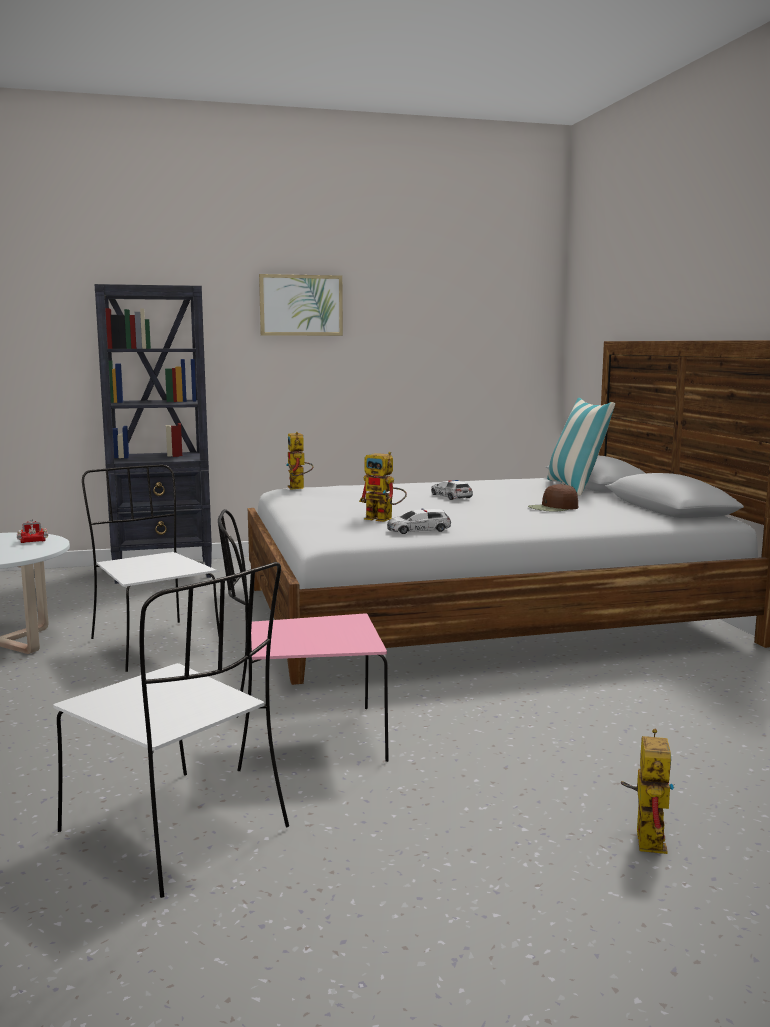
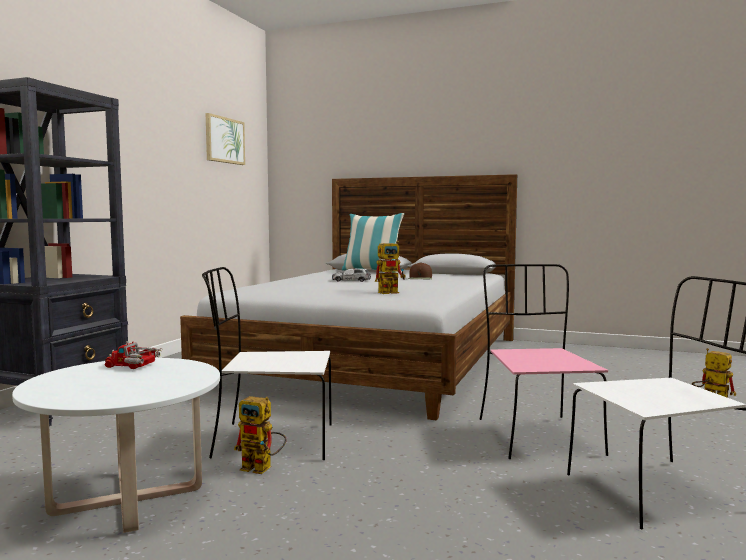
camera: 55 degrees left, 5 degrees down
(299, 488) = (240, 289): toy robot -> toy robot (262, 468)
(301, 305) = (132, 133): picture -> picture (224, 140)
(302, 739) = (536, 435): pink chair -> pink chair turned 150 degrees clockwise
(418, 530) = (437, 293): toy car -> none

